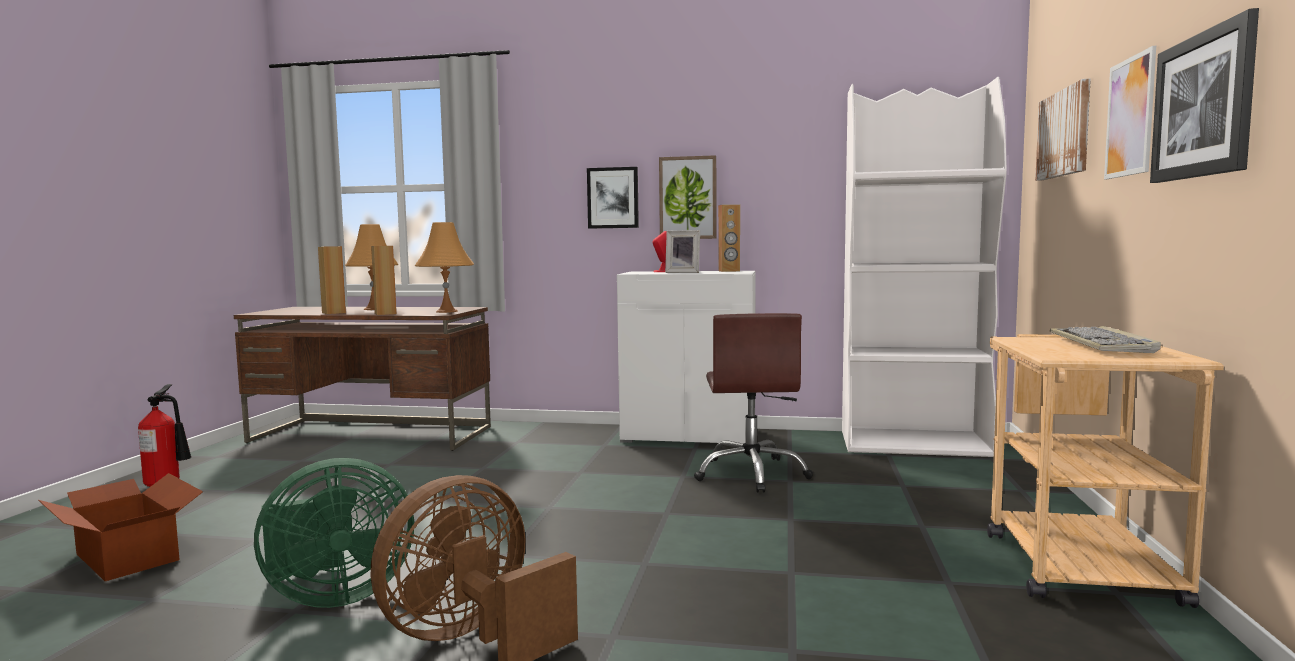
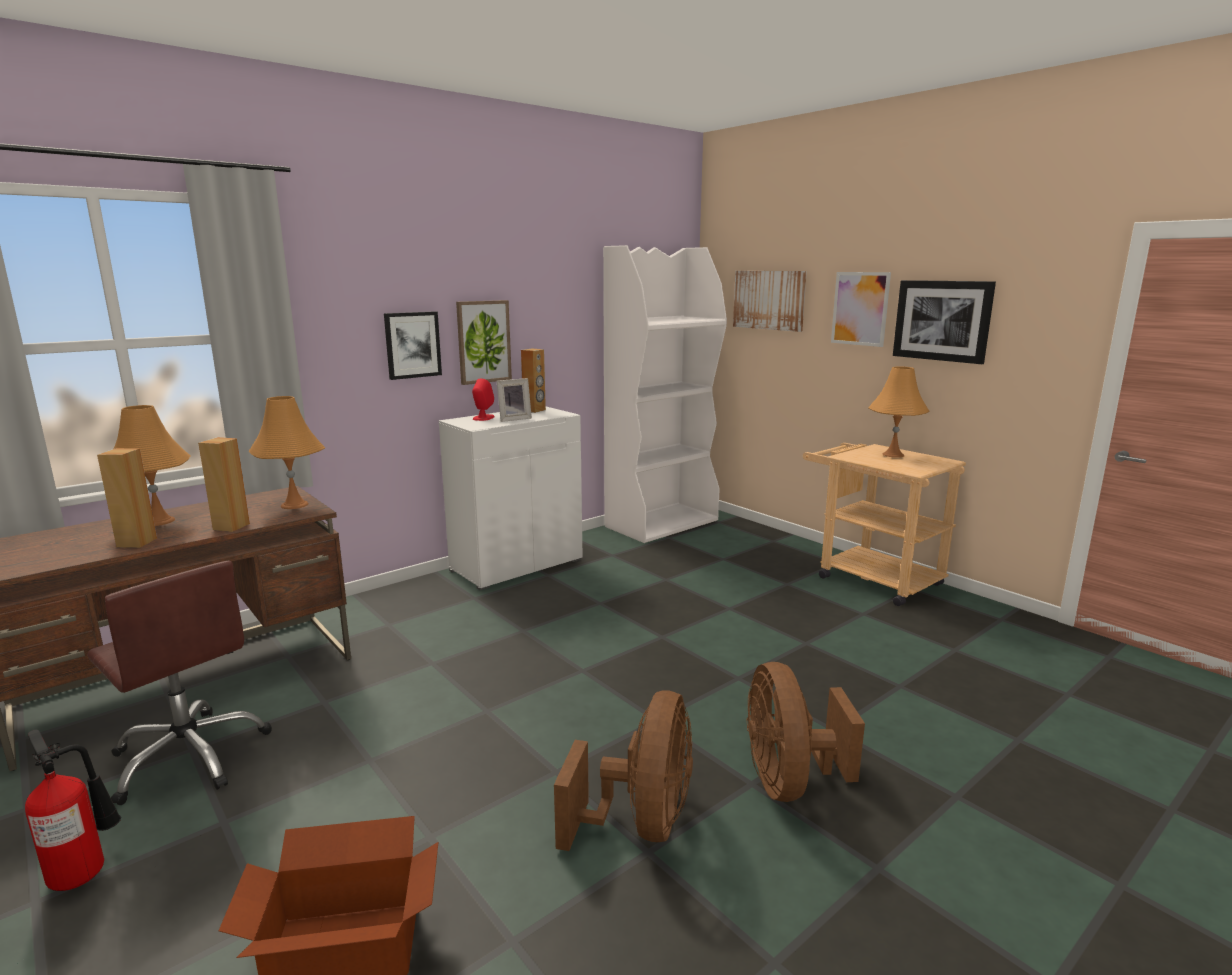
camera: 50 degrees left, 10 degrees up
(334, 596) = (641, 823): green fan -> brown fan
(752, 474) = (634, 583): brown office chair -> brown office chair (190, 756)
(1102, 344) = (893, 455): keyboard -> orange table lamp

